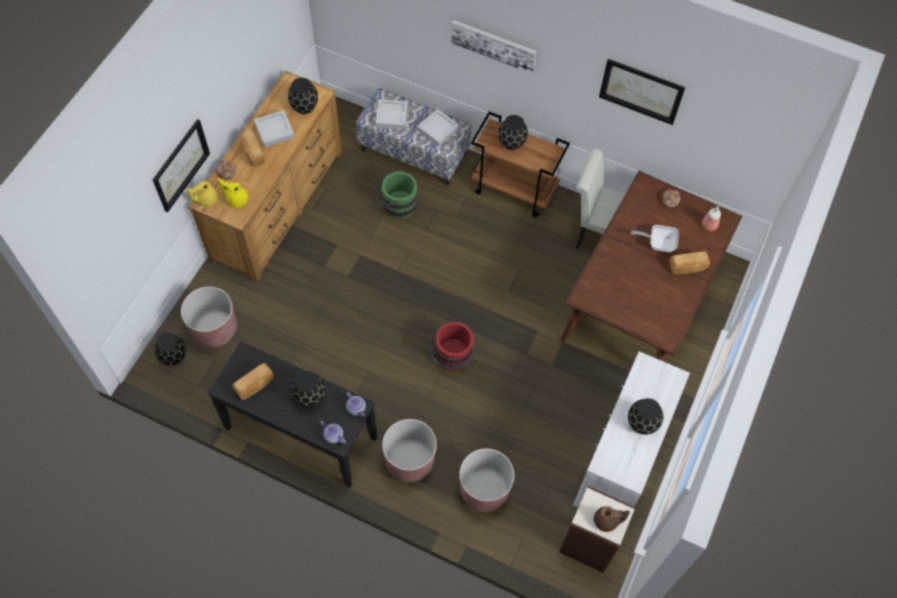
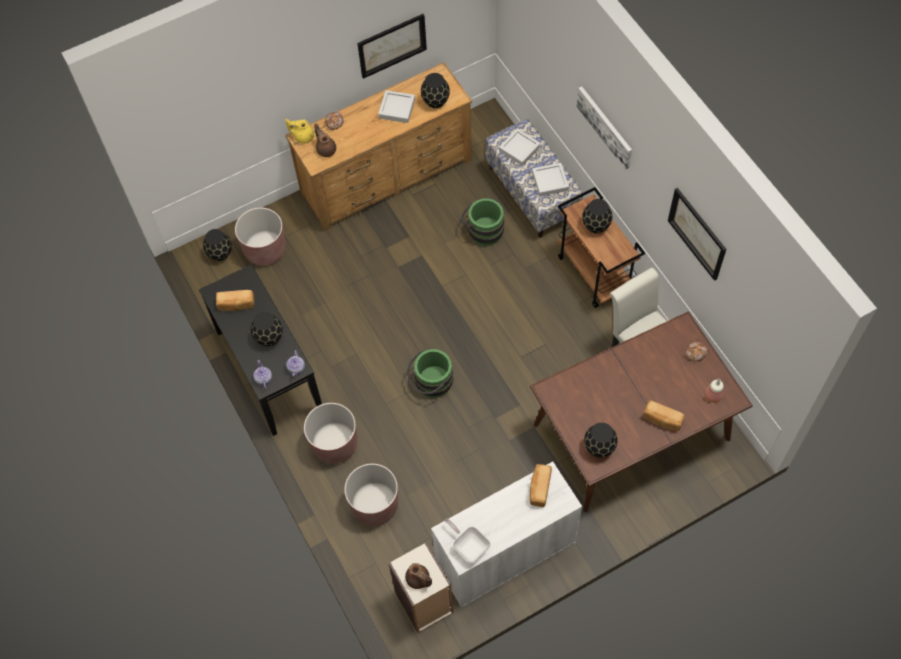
camera: 40 degrees right, 0 degrees up
(180, 165) = (287, 96): picture -> picture (392, 45)
(237, 199) = (326, 149): yellow teapot -> brown teapot
(252, 153) = (366, 118): bread -> bread (539, 488)
(452, 358) = (431, 384): red bucket -> green bucket
(642, 424) = (506, 521): black vase -> black vase (599, 448)
(658, 243) = (652, 384): frying pan -> frying pan (469, 546)

